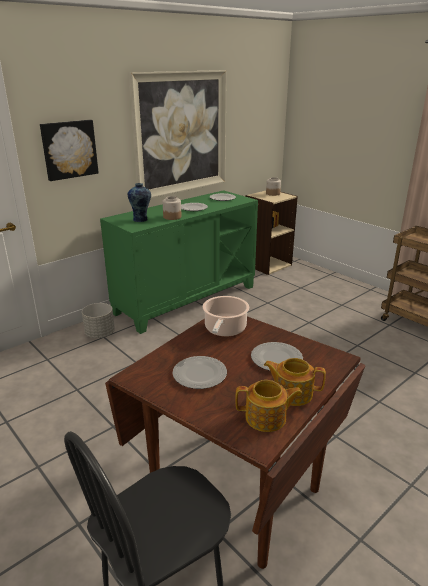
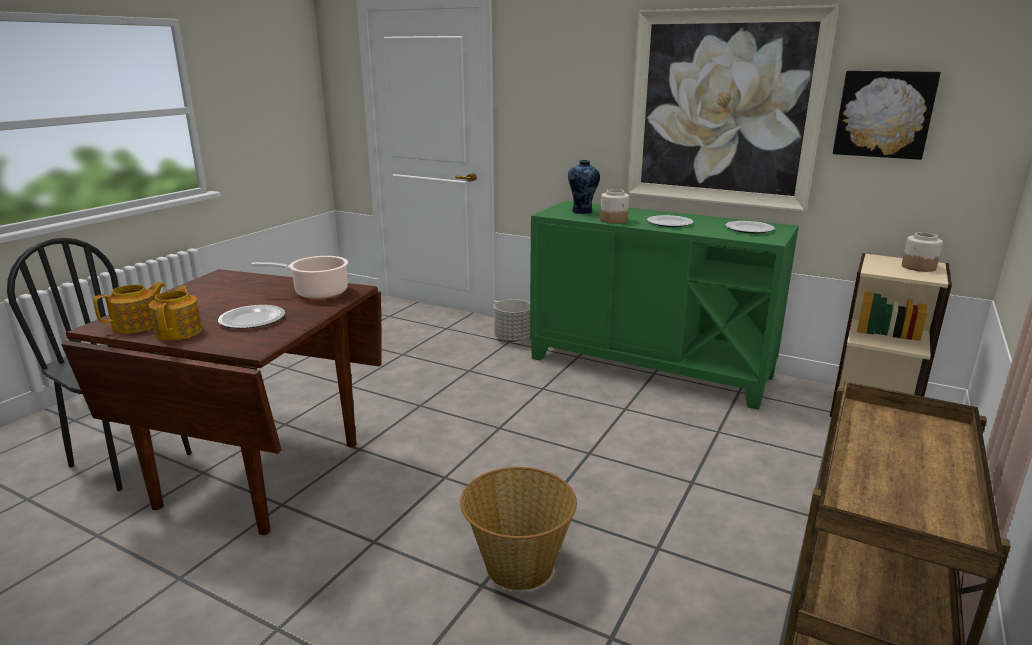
camera: 70 degrees right, 5 degrees down
(69, 149) = (546, 105): picture -> picture (884, 114)
(200, 374) = (222, 294): plate -> none
(266, 418) = (137, 325): teapot -> teapot turned 120 degrees counterclockwise
(364, 387) = (518, 565): none -> basket

